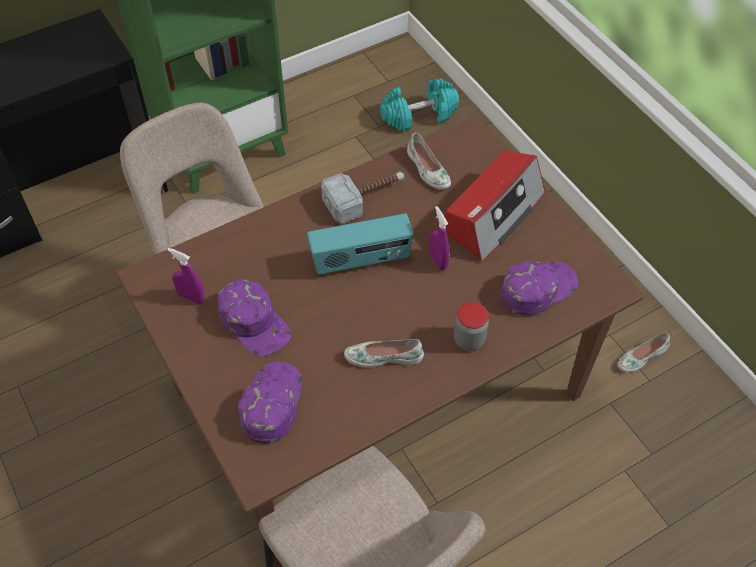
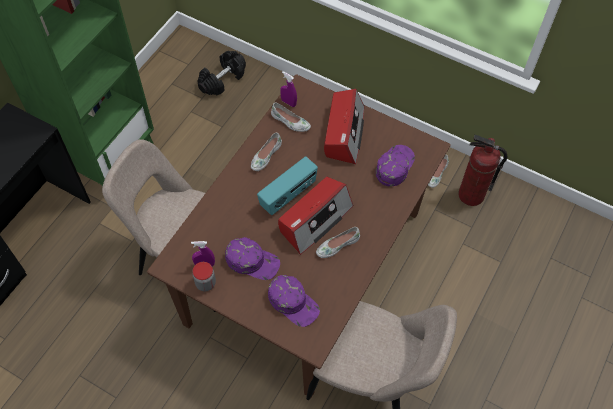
camera: 30 degrees left, 5 degrees up
(271, 403) = (293, 302): purple cap -> purple cap turned 150 degrees clockwise
(365, 197) = (265, 155): hammer -> white shoe
(375, 308) = (314, 219): none -> radio
(419, 116) = (222, 80): turquoise dumbbell -> black dumbbell
(437, 261) = (331, 175): purple spray bottle -> purple spray bottle (288, 102)
(469, 340) = (376, 213): jar -> jar (205, 283)
(677, 409) = (471, 195): none -> fire extinguisher

